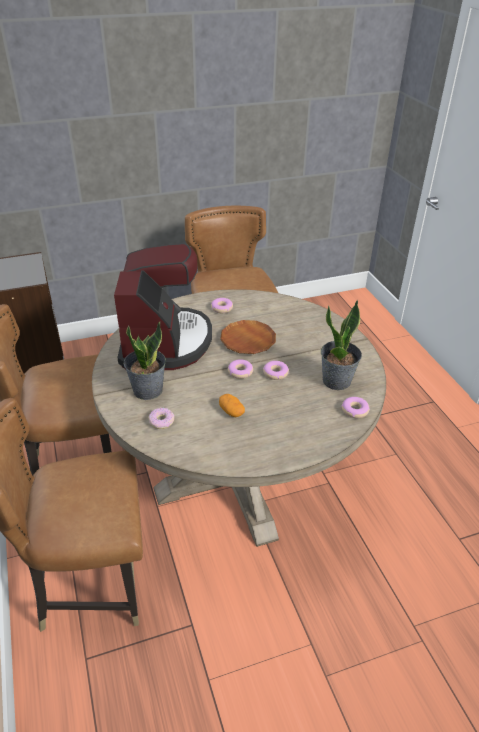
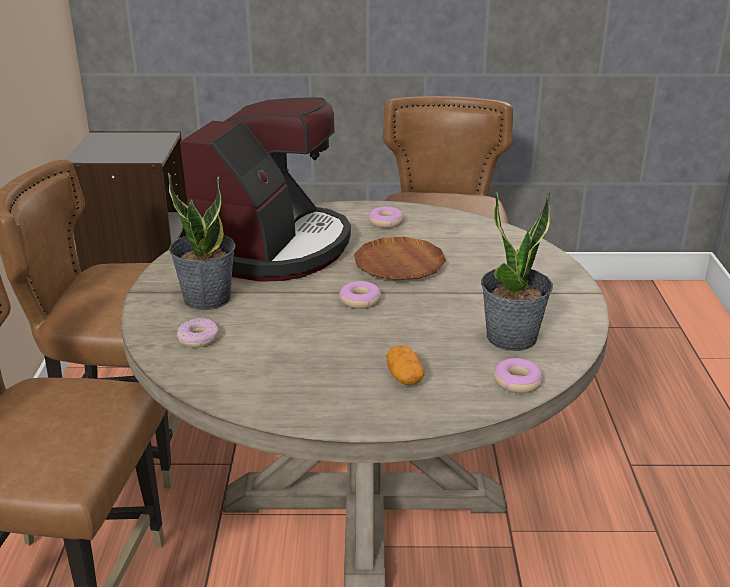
camera: 20 degrees right, 10 degrees down
(231, 411) = (311, 346): potato -> potato (404, 377)
(275, 373) = (415, 311): donut -> none

